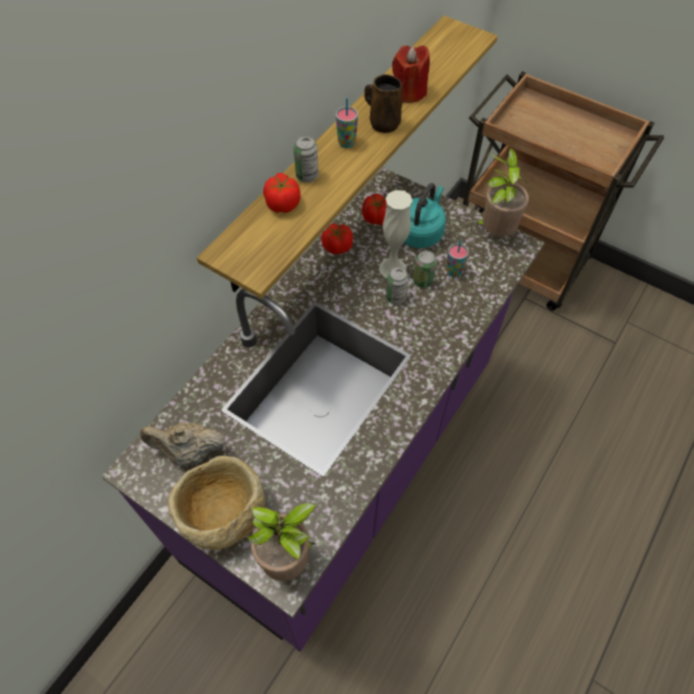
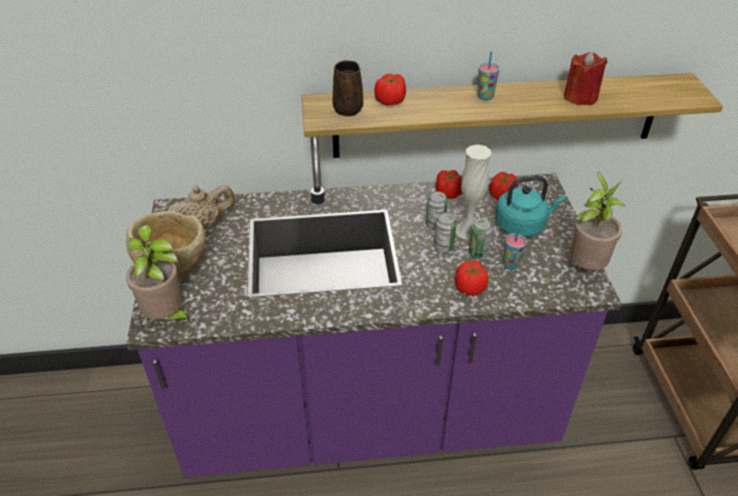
camera: 50 degrees right, 15 degrees down
(188, 452) = (205, 224): beige teapot -> beige teapot turned 105 degrees clockwise
(307, 176) = (429, 97): can -> can (435, 225)
(383, 123) = (530, 101): brown mug -> brown mug (348, 108)
(453, 314) = (470, 287): none -> tomato

